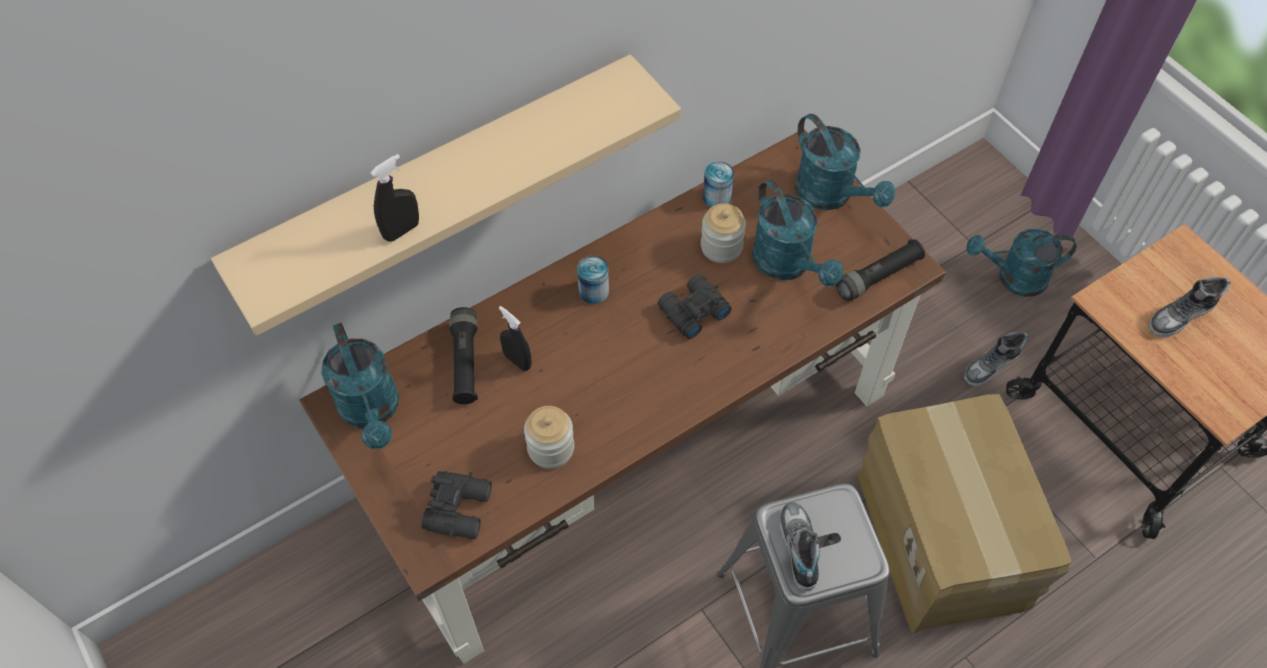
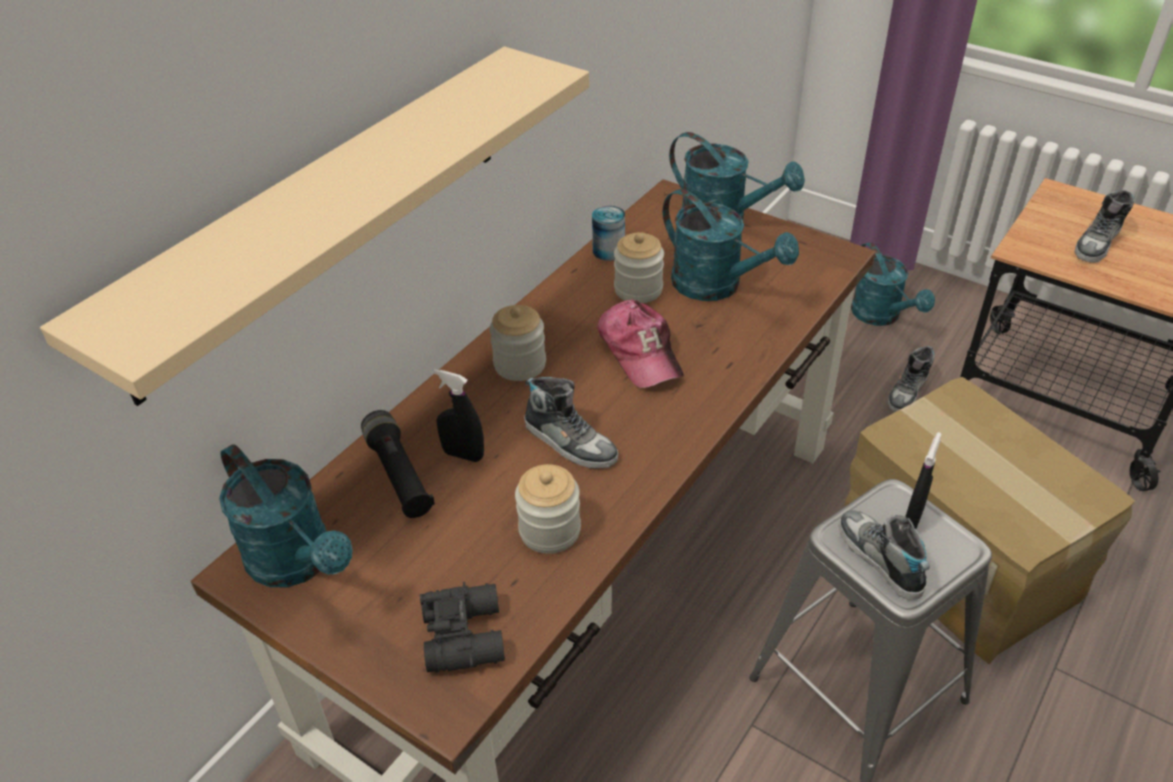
camera: 20 degrees left, 15 degrees down
(402, 230) = (309, 236): black spray bottle -> black spray bottle (912, 519)
(593, 291) = (520, 364): can -> jar
(599, 377) = (570, 442): none -> shoe
(691, 311) = (640, 352): black binoculars -> cap
(878, 277) = (814, 271): black flashlight -> none
(1013, 278) = (881, 316): turquoise watering can -> turquoise watering can turned 90 degrees counterclockwise

